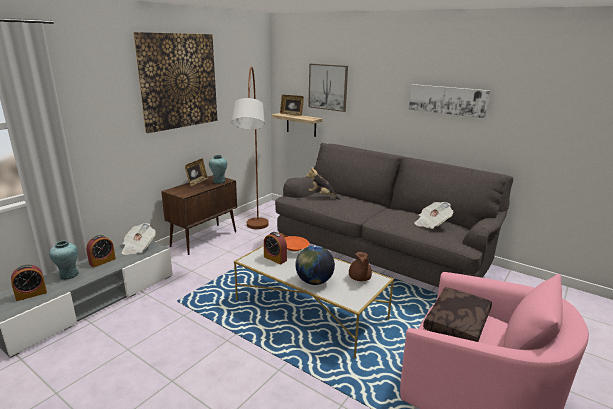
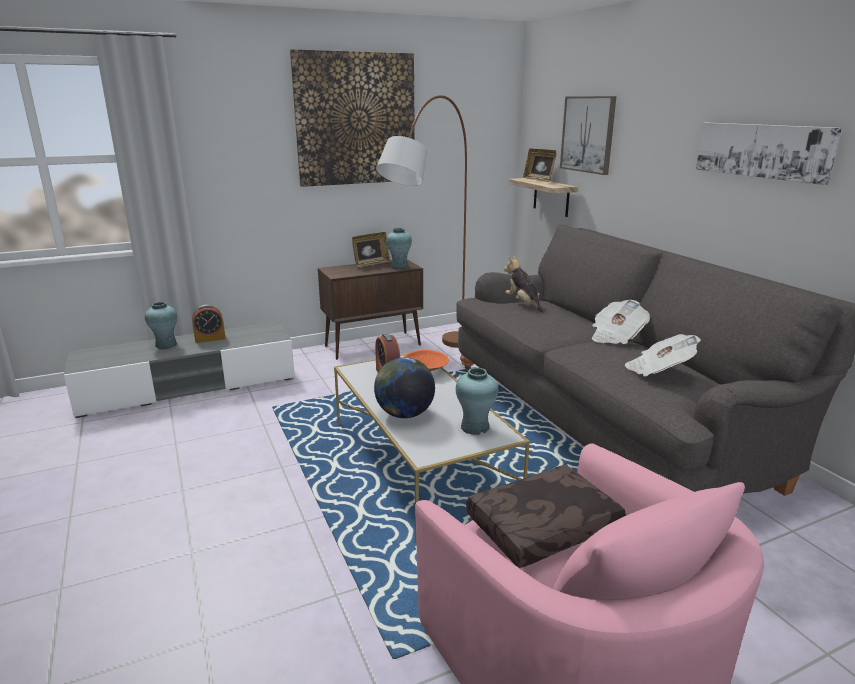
camera: 30 degrees right, 0 degrees up
(31, 294) = (116, 355): alarm clock -> none
(138, 247) = (260, 332): newspaper -> newspaper (616, 336)
(359, 278) = (475, 427): brown teapot -> turquoise vase

